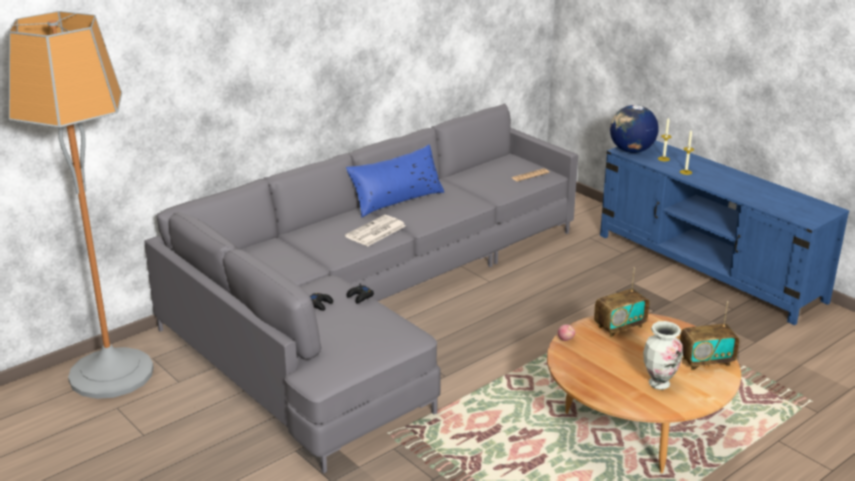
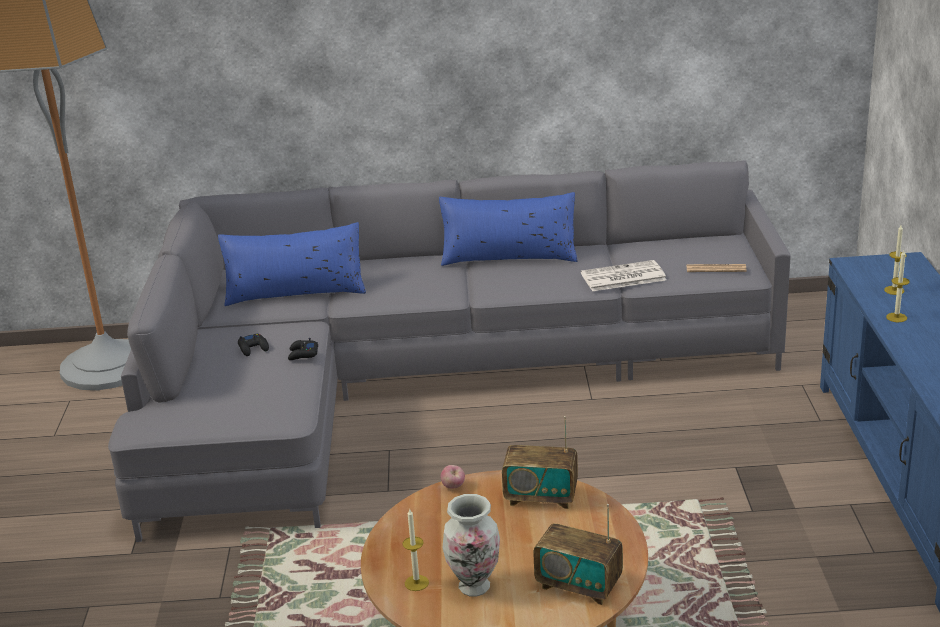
camera: 40 degrees right, 0 degrees up
(286, 261) = (295, 292): none -> blue pillow
(375, 232) = (429, 286): newspaper -> newspaper (622, 277)
(627, 395) = (416, 583): none -> candle
(631, 151) = (864, 267): globe -> none

